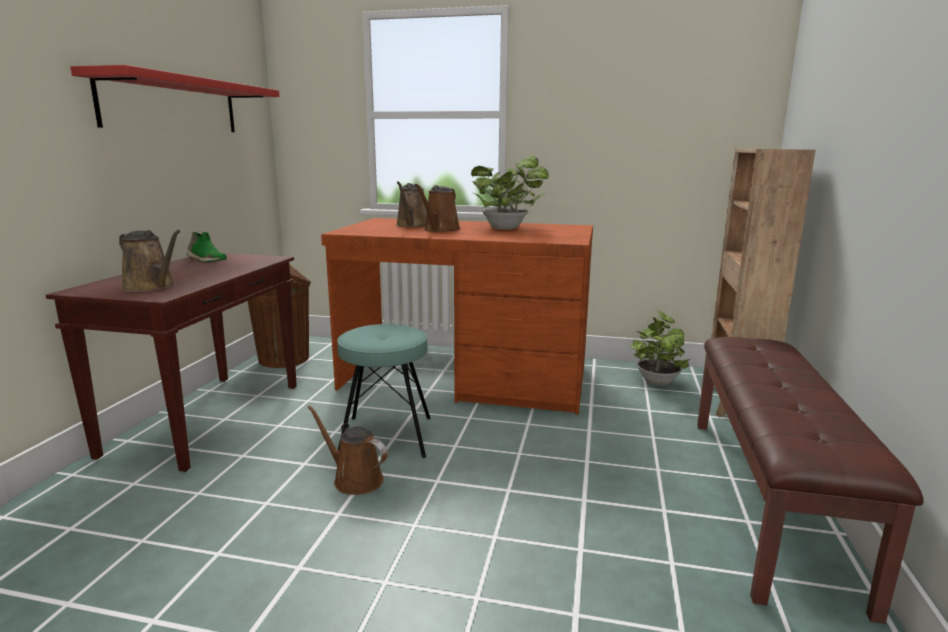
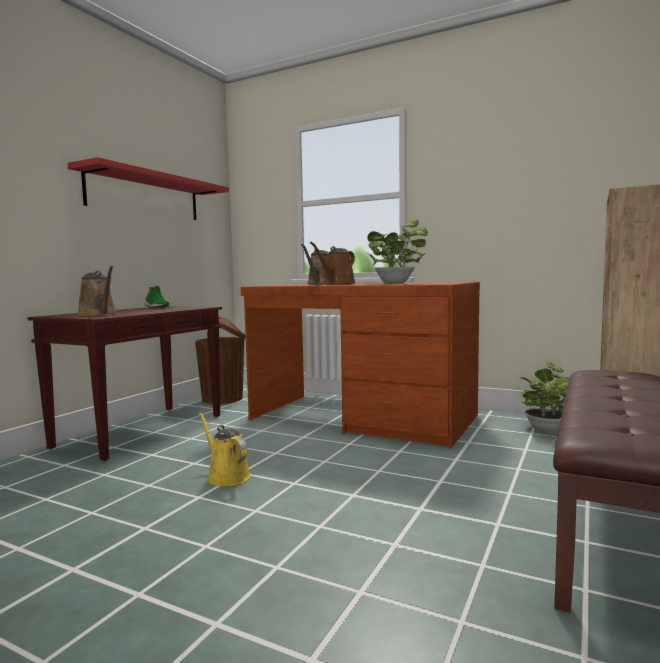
camera: 15 degrees right, 10 degrees down
(354, 479) = (226, 476): brown watering can -> yellow watering can
(386, 436) = (270, 451): turquoise stool -> none

